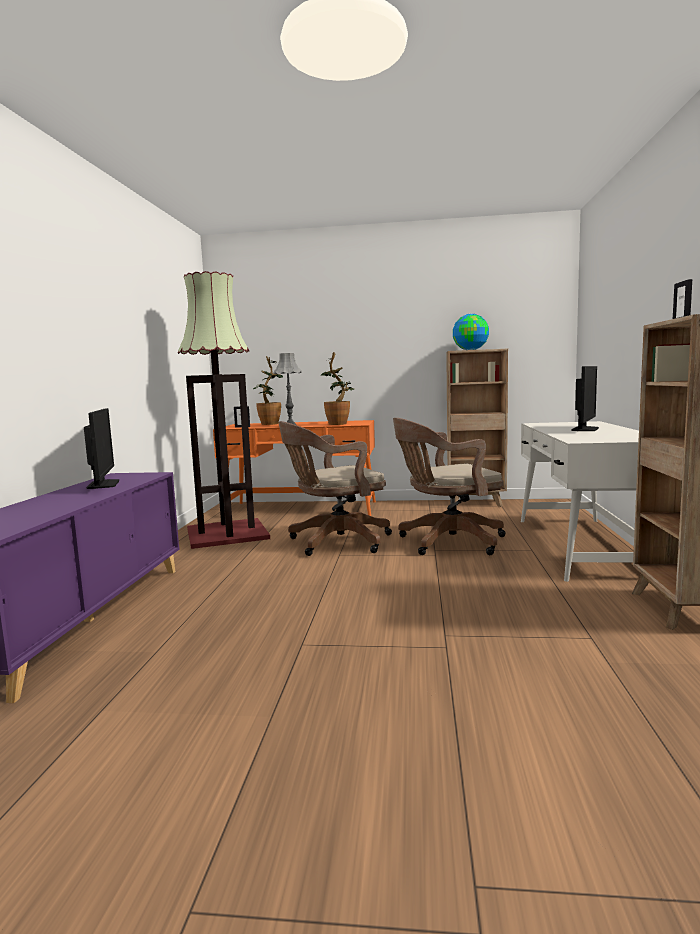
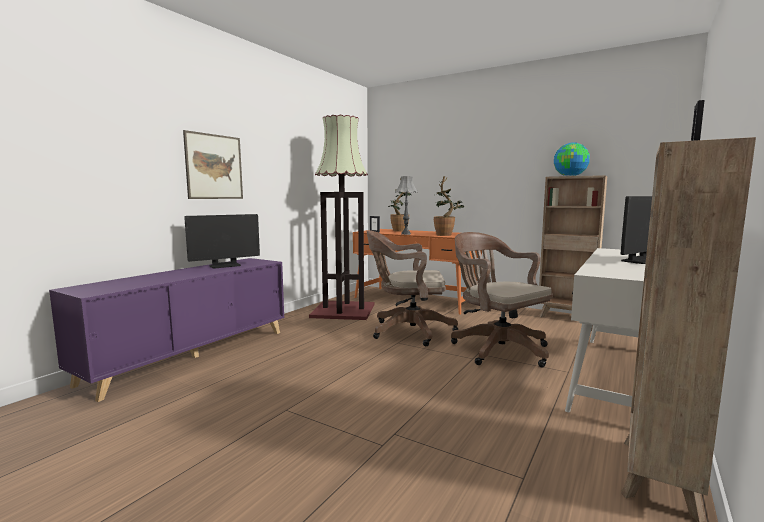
camera: 25 degrees right, 0 degrees up
(64, 341) = (214, 167): none -> picture
(103, 484) = (225, 266): monitor -> monitor turned 45 degrees clockwise
(447, 542) = (496, 348): brown office chair -> brown office chair turned 45 degrees clockwise

